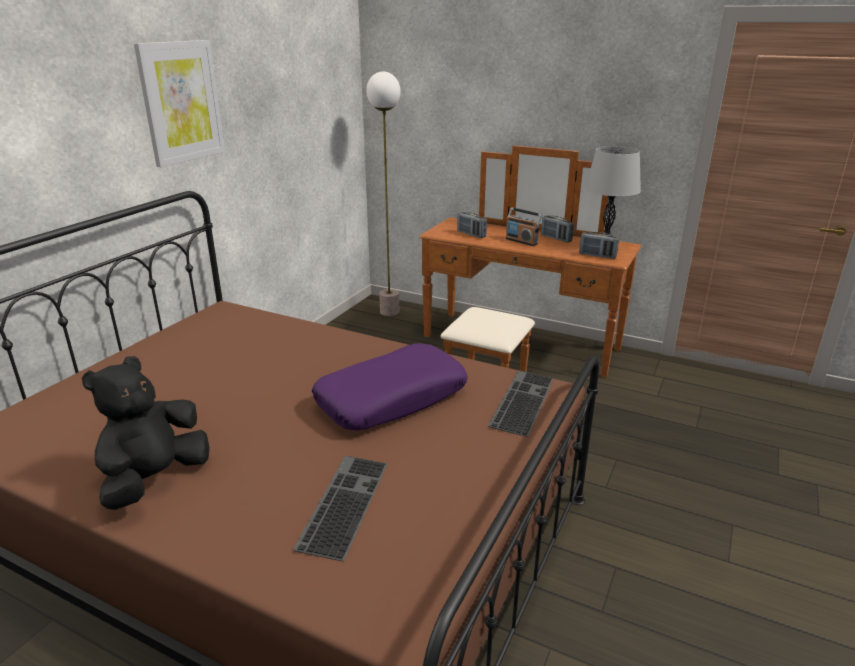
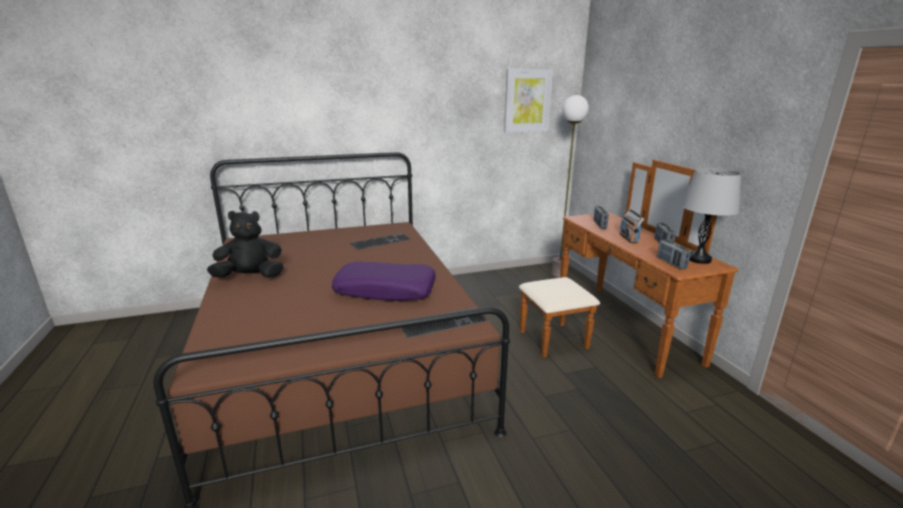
camera: 45 degrees right, 5 degrees down
(181, 102) = (407, 101): picture -> picture (527, 101)
(342, 502) = (279, 318): keyboard -> keyboard (380, 241)

